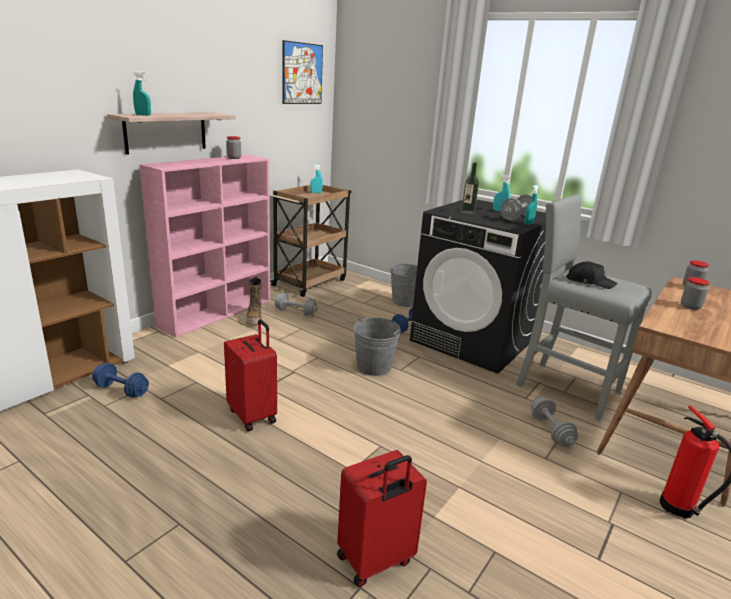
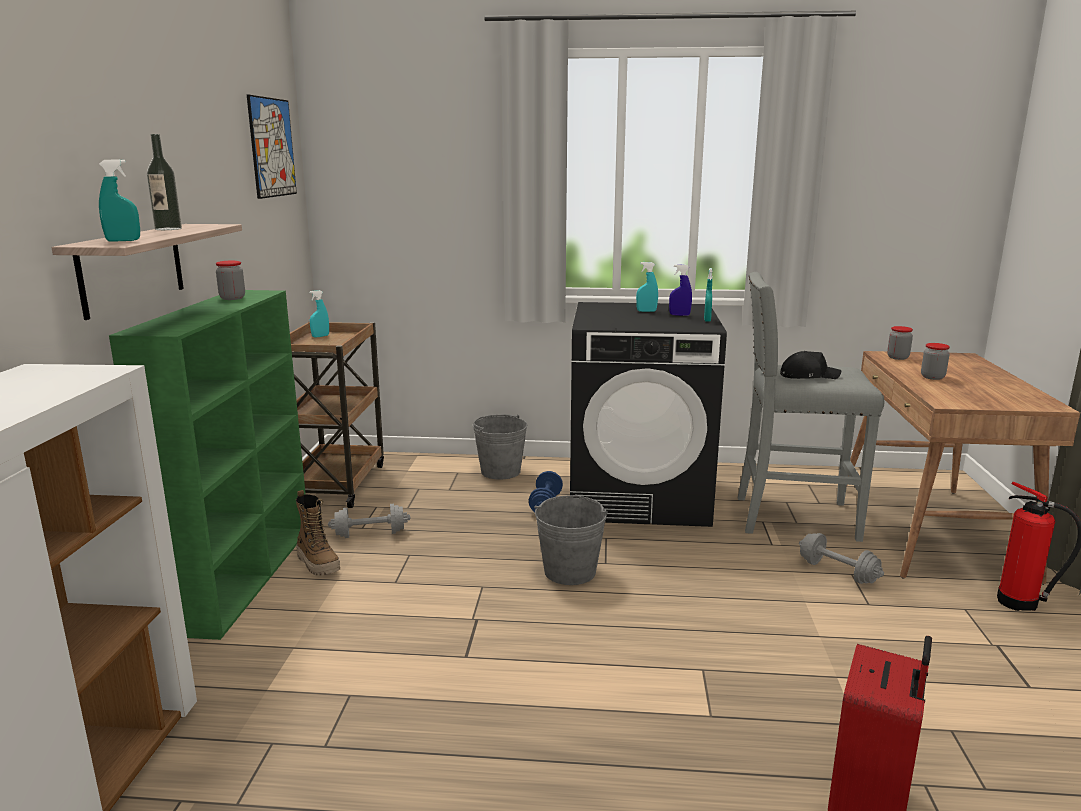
camera: 30 degrees left, 5 degrees down
(121, 390) = (236, 764): blue dumbbell -> none
(217, 312) = (244, 575): pink bookcase -> green bookcase
(253, 415) = (499, 705): red suitcase -> none
(467, 212) = (620, 319): bottle -> bottle (168, 229)
(517, 217) = (679, 315): grey dumbbell -> blue spray bottle

